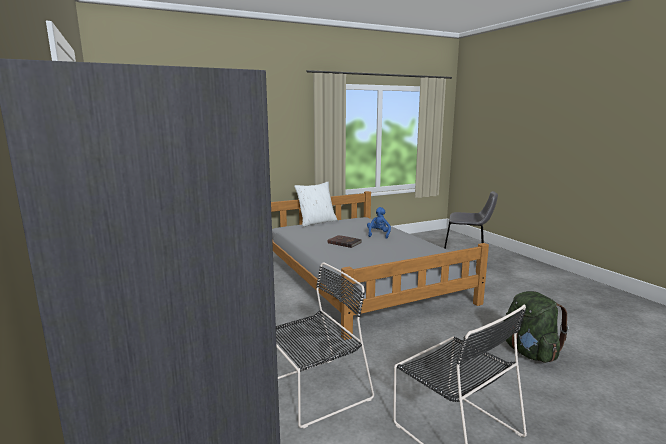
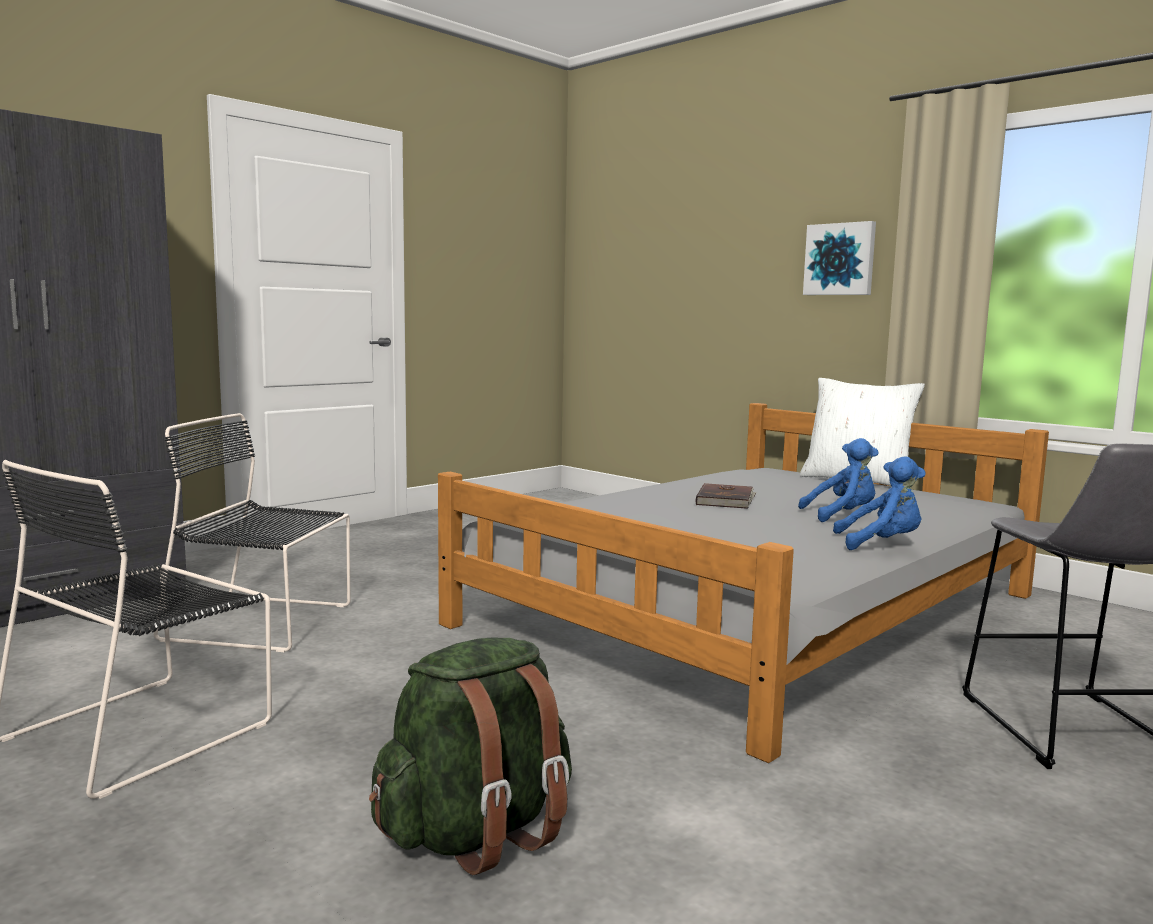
camera: 70 degrees right, 5 degrees down
(284, 134) = (840, 259): none -> picture
(314, 391) = (264, 623): black chair -> black chair turned 150 degrees clockwise
(417, 238) = (881, 544): none -> blue plush toy

